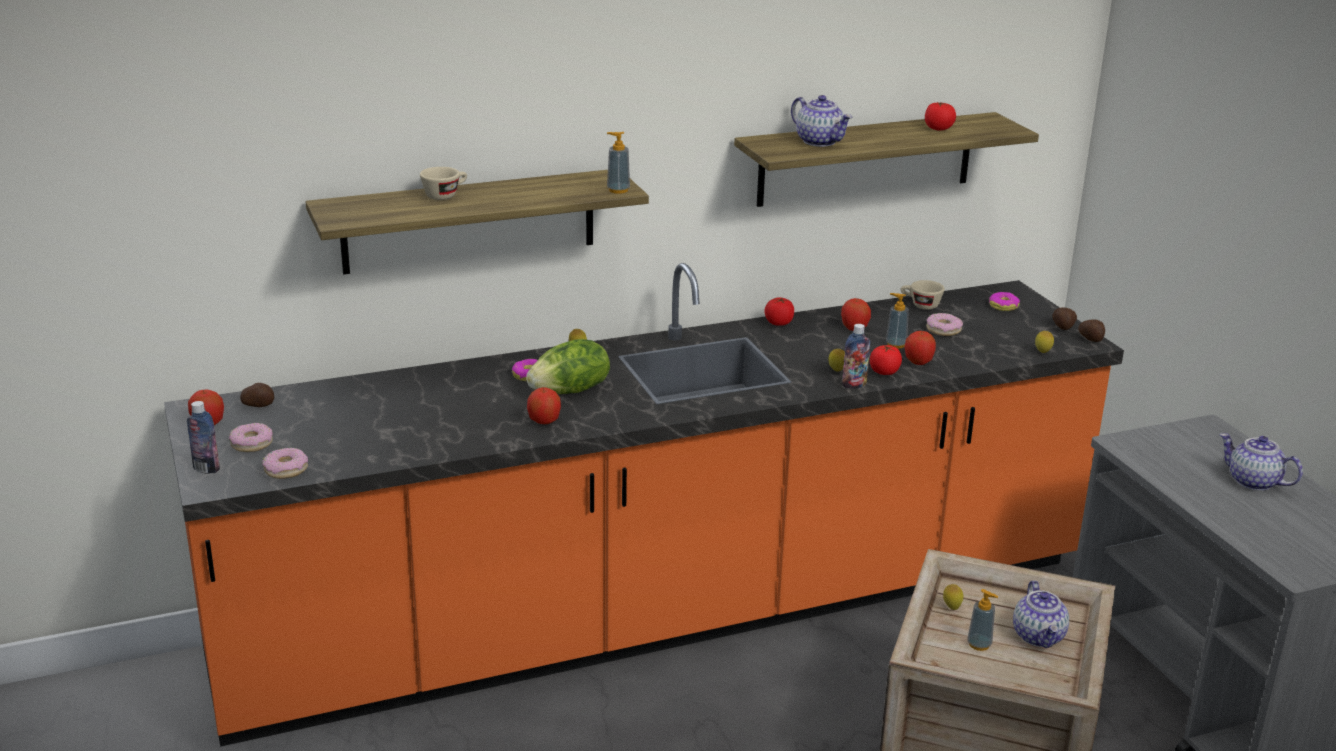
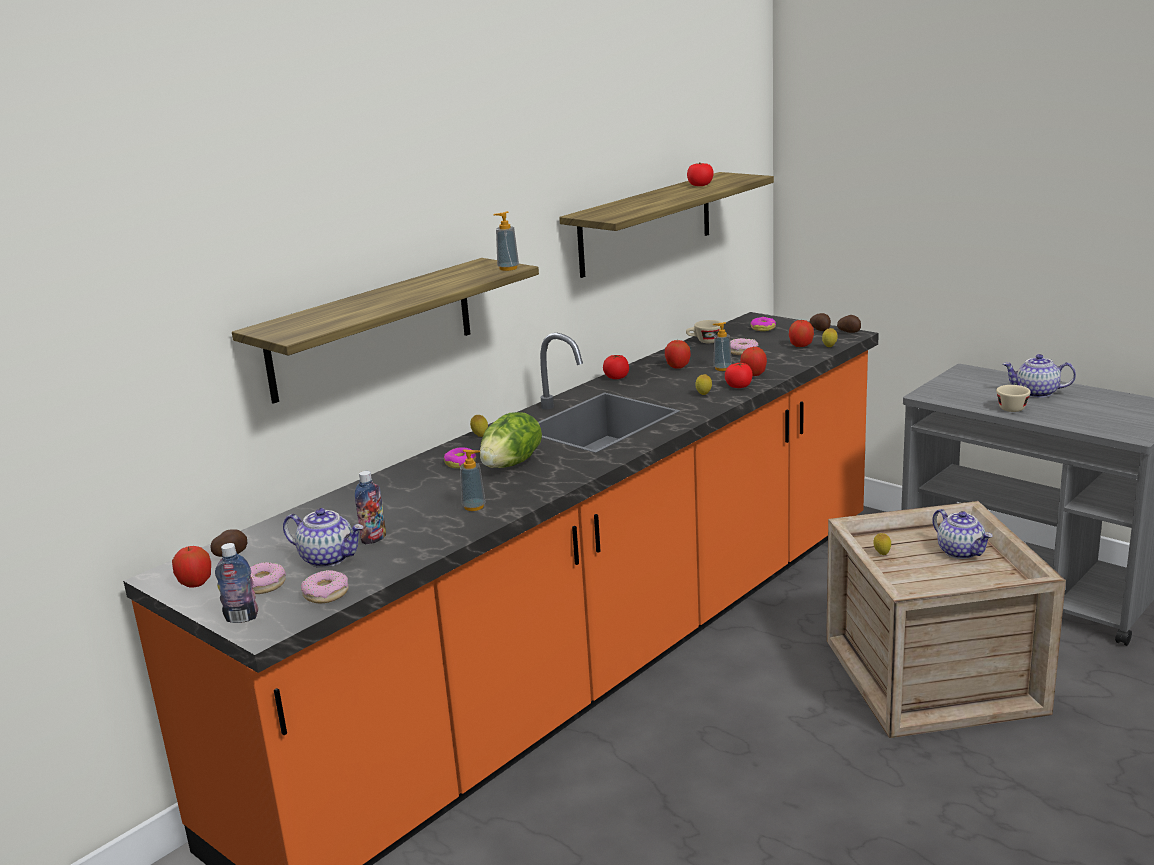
camera: 25 degrees left, 5 degrees down
(445, 195) = (362, 301): beige cup -> beige cup (1011, 407)
(544, 421) = (518, 489): apple -> apple (801, 346)
(820, 141) = (630, 206): teapot -> teapot (328, 558)
(854, 385) = (729, 399): bottle -> bottle (374, 539)
(979, 644) = (929, 571): soap dispenser -> soap dispenser (474, 507)

